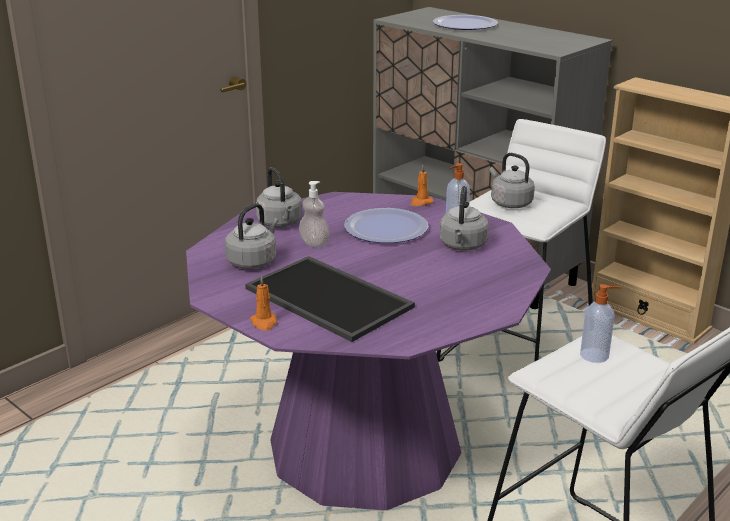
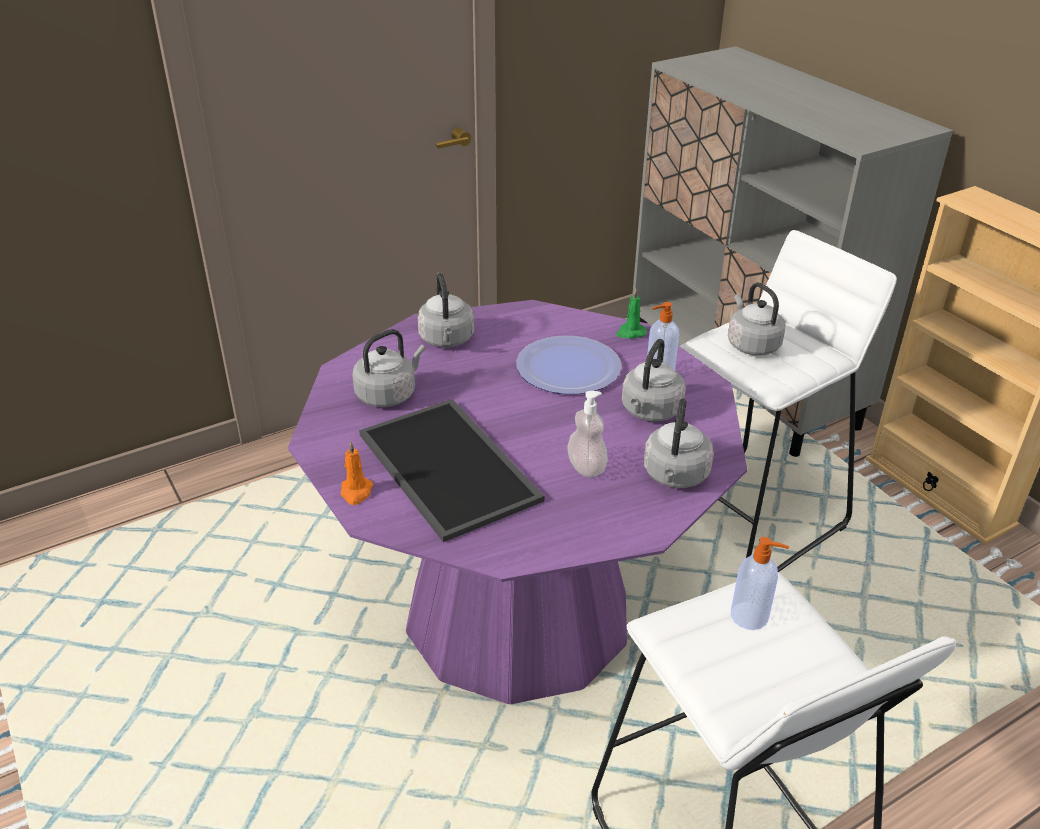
camera: 15 degrees right, 10 degrees up
(314, 243) = (471, 378): soap dispenser -> soap dispenser (586, 468)
(421, 202) = (630, 333): orange candle -> green candle
(464, 25) = (764, 83): plate -> none
(502, 280) = (675, 476): none -> grey kettle

